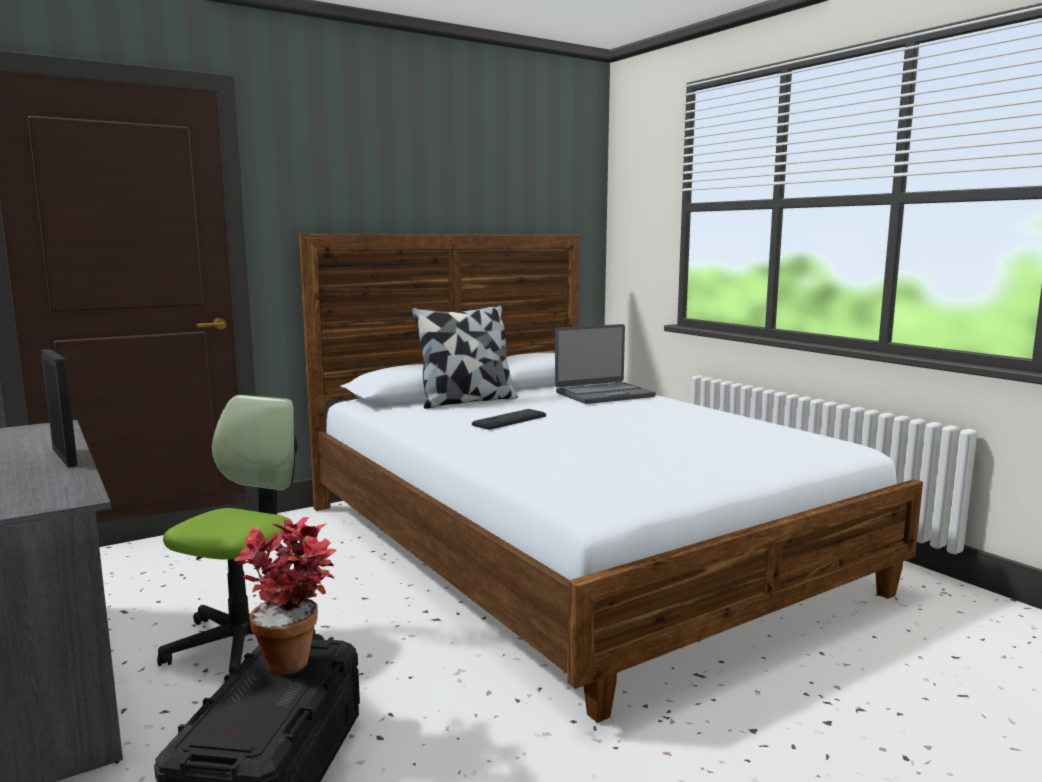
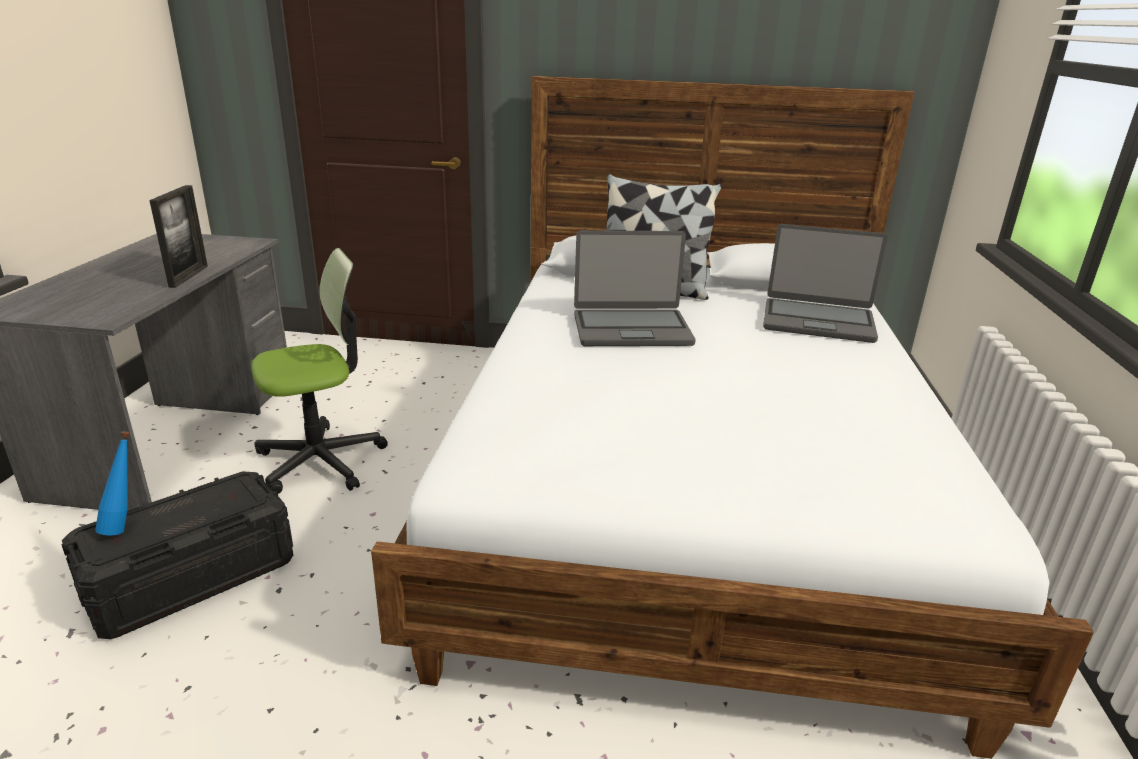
camera: 40 degrees right, 15 degrees up
(229, 718) = (125, 526): none -> blue bottle
(294, 657) = (230, 497): potted plant -> none
(509, 420) = (631, 329): keyboard -> laptop

